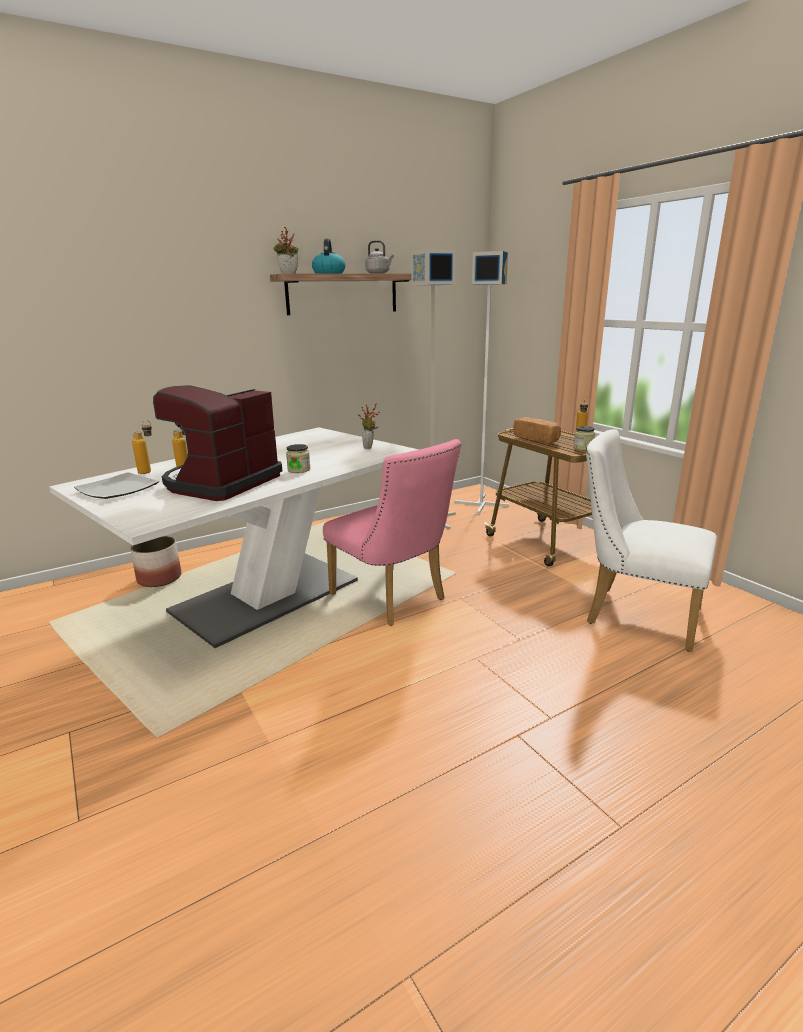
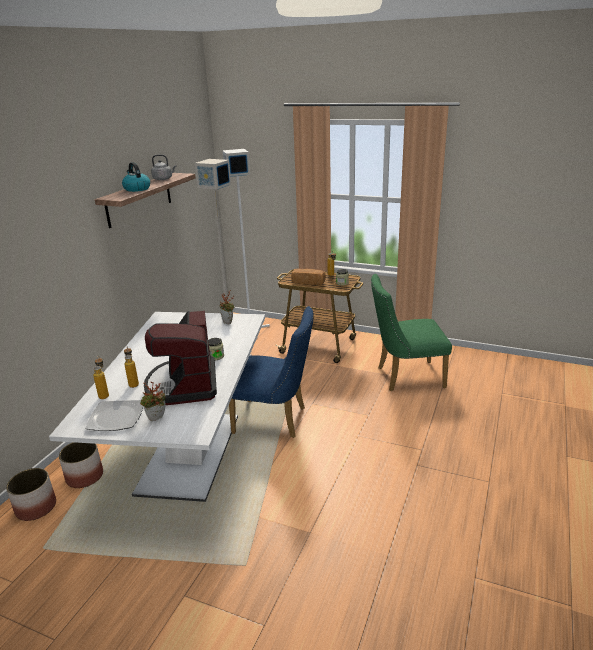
camera: 35 degrees left, 5 degrees up
(94, 587) = (35, 507): none -> planter
(287, 273) = (113, 197): potted plant -> potted plant (157, 419)
(393, 600) = (275, 420): pink chair -> blue chair
(633, 614) = (405, 377): white chair -> green chair

